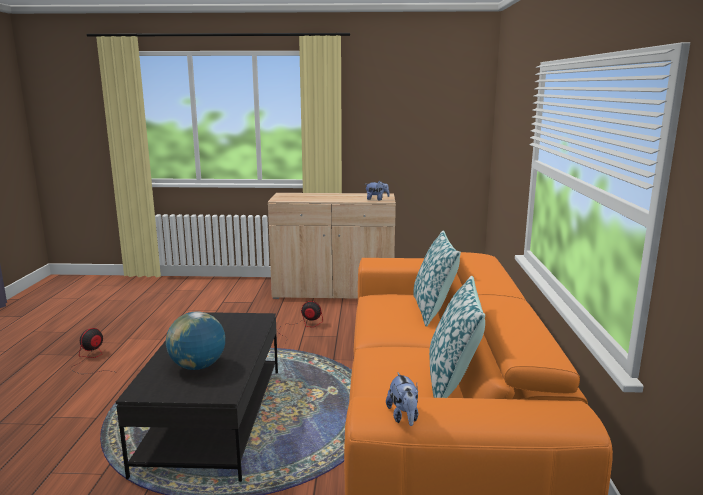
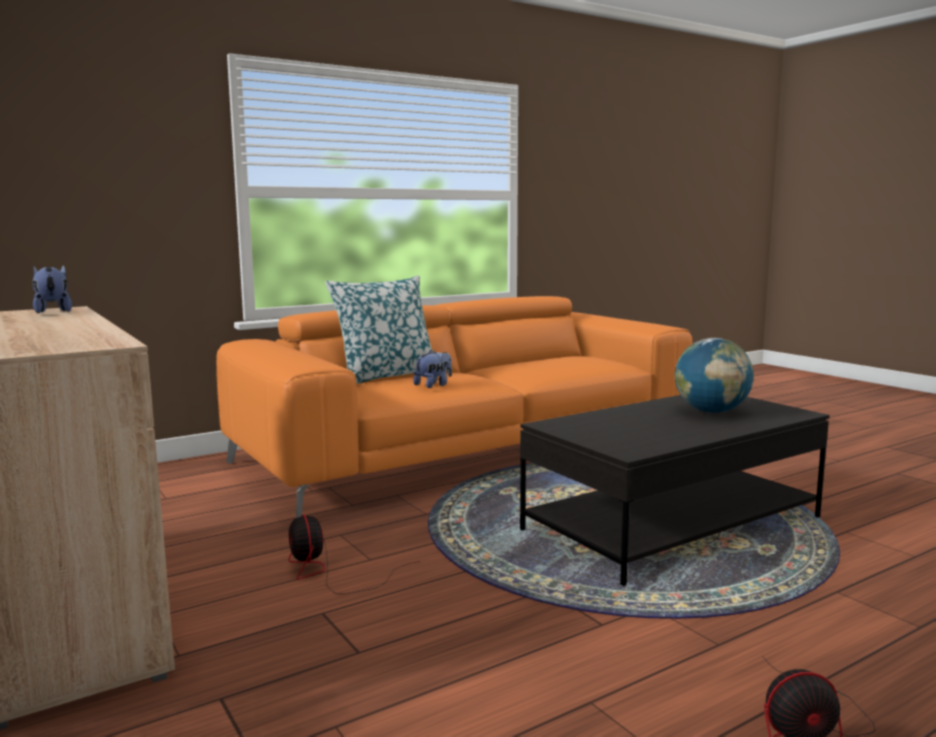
camera: 125 degrees left, 5 degrees down
(403, 417) = (651, 323): plush toy -> plush toy (434, 385)
(452, 382) = (537, 357): pillow -> none

